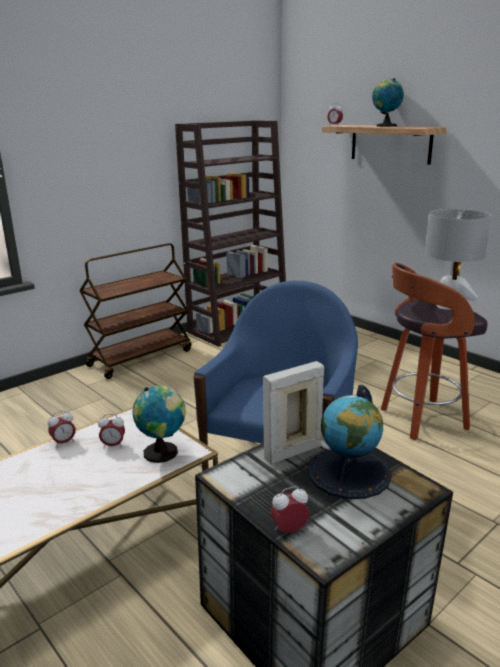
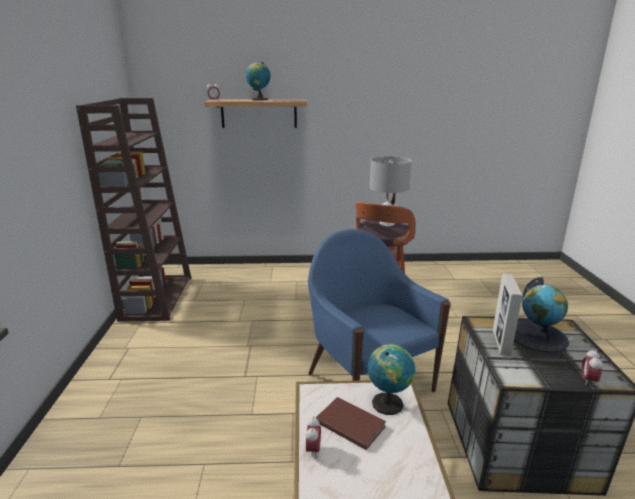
camera: 50 degrees left, 0 degrees up
(113, 445) = (350, 423): alarm clock -> brown book
(140, 357) = (110, 363): brown cart -> none

